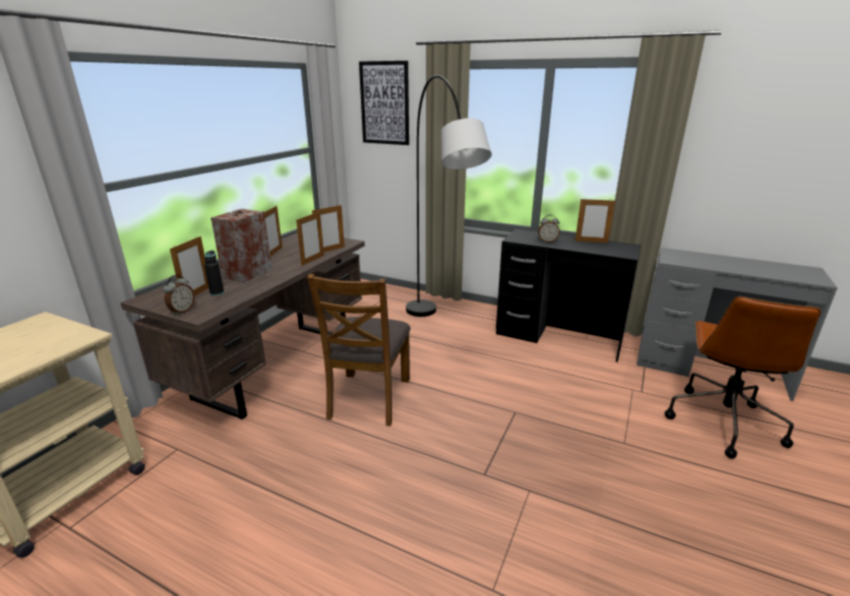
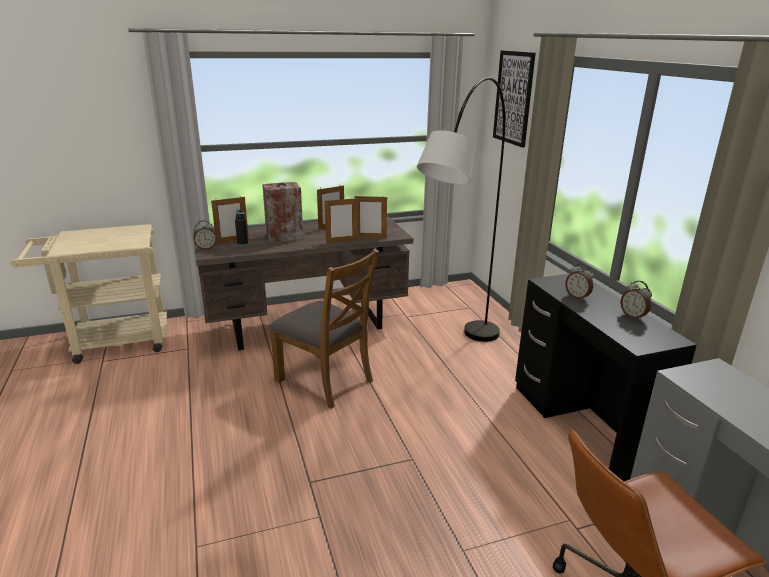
camera: 45 degrees right, 0 degrees up
(368, 398) = (325, 380): brown chair -> brown chair turned 105 degrees counterclockwise
(591, 241) = (633, 316): picture frame -> alarm clock

